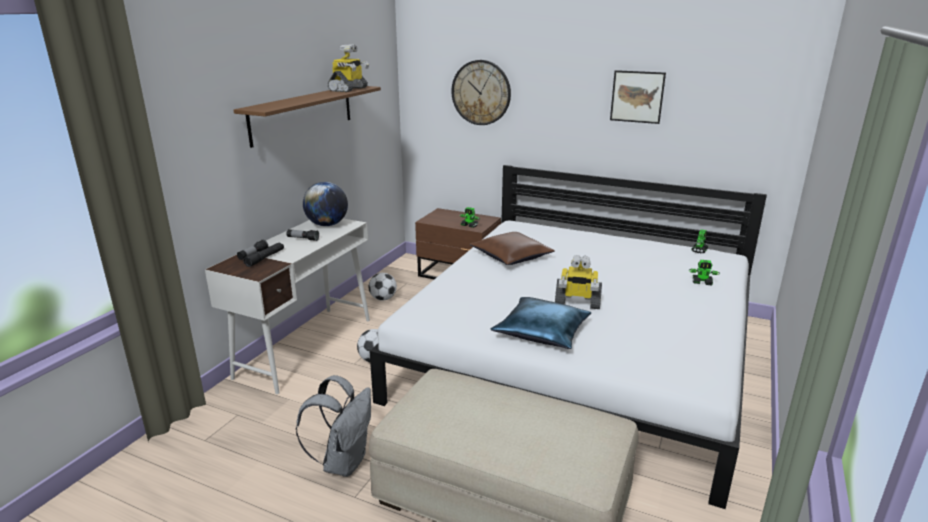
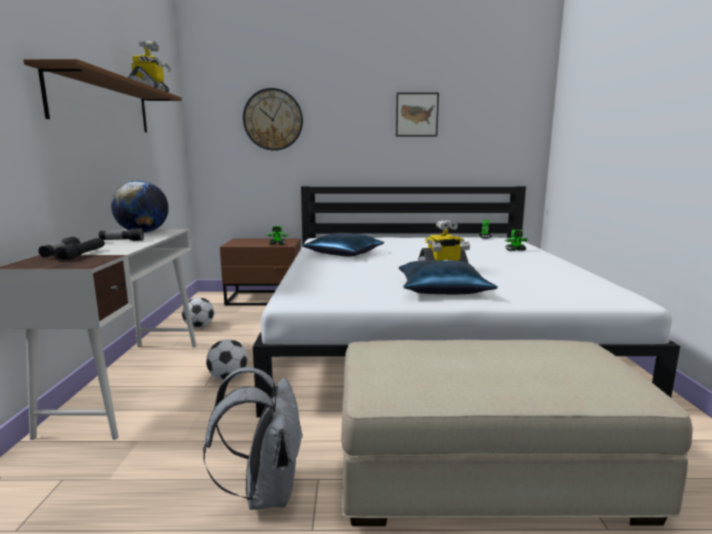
camera: 25 degrees left, 10 degrees down
(512, 257) = (344, 253): brown pillow -> blue pillow

